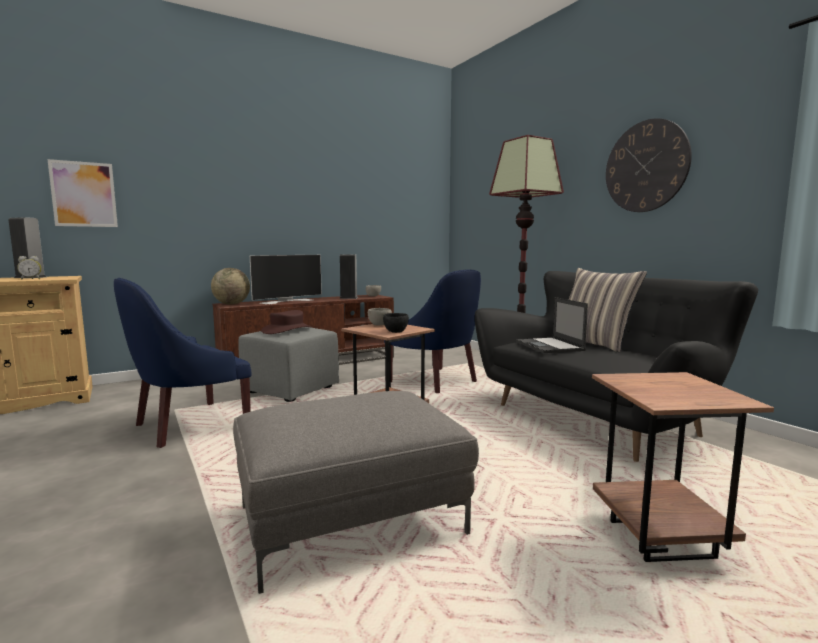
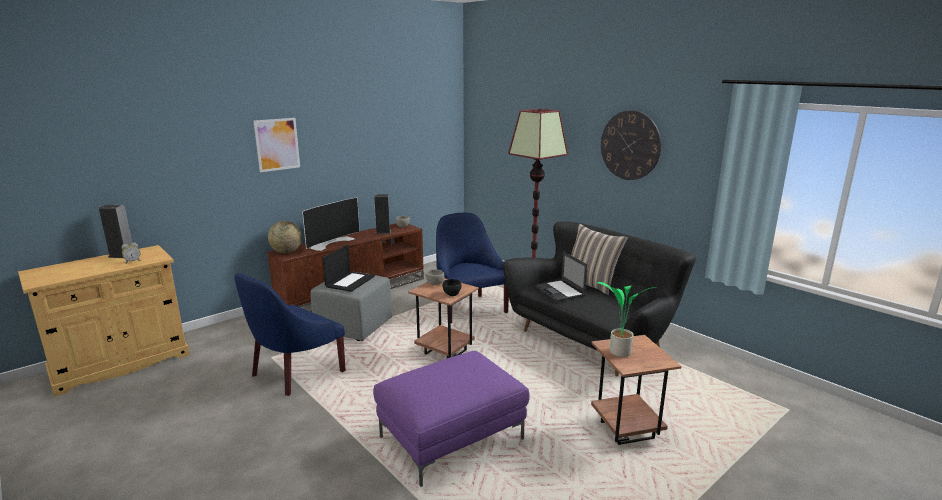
camera: 10 degrees left, 10 degrees up
(84, 194) = (153, 173): picture -> picture (277, 144)
(287, 330) = (350, 281): brown hat -> laptop
(352, 519) = (451, 437): grey ottoman -> purple ottoman
(436, 381) = (468, 308): blue armchair -> blue armchair turned 150 degrees counterclockwise
(642, 386) = (619, 352): none -> potted plant

